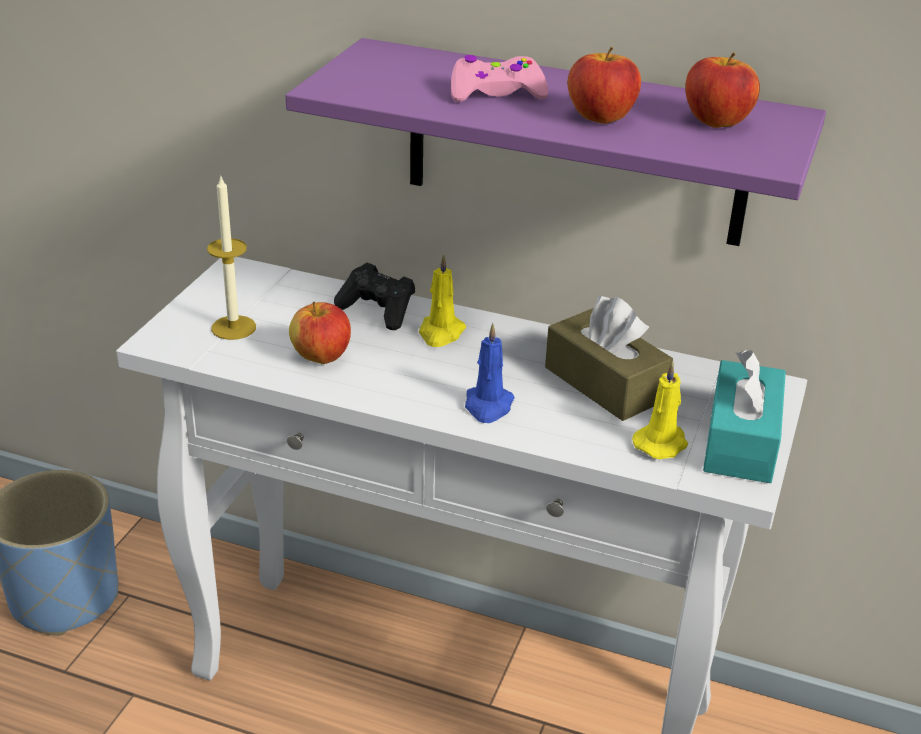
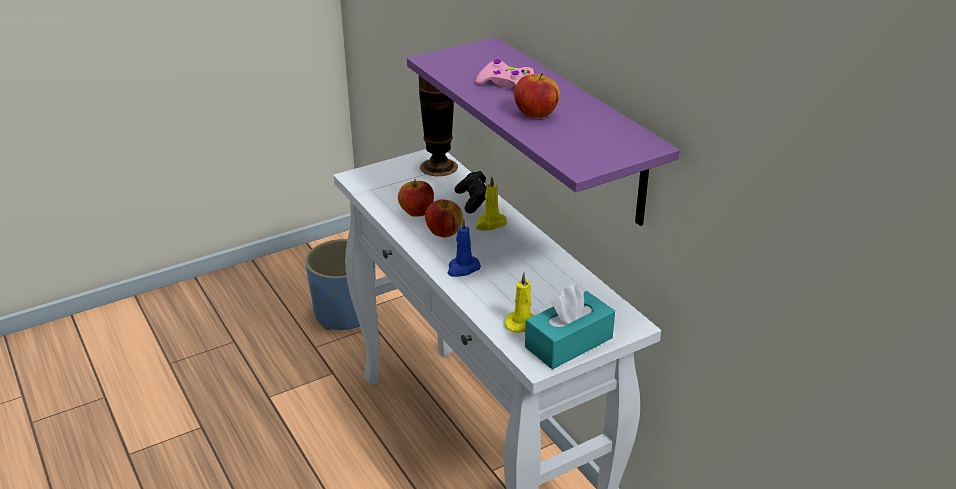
camera: 40 degrees right, 0 degrees up
(233, 327) = (395, 183): candle -> none
(265, 283) = (438, 166): none -> vase
(604, 384) = (538, 283): brown tissue box -> none
(716, 122) = (595, 135): apple -> apple (444, 232)

